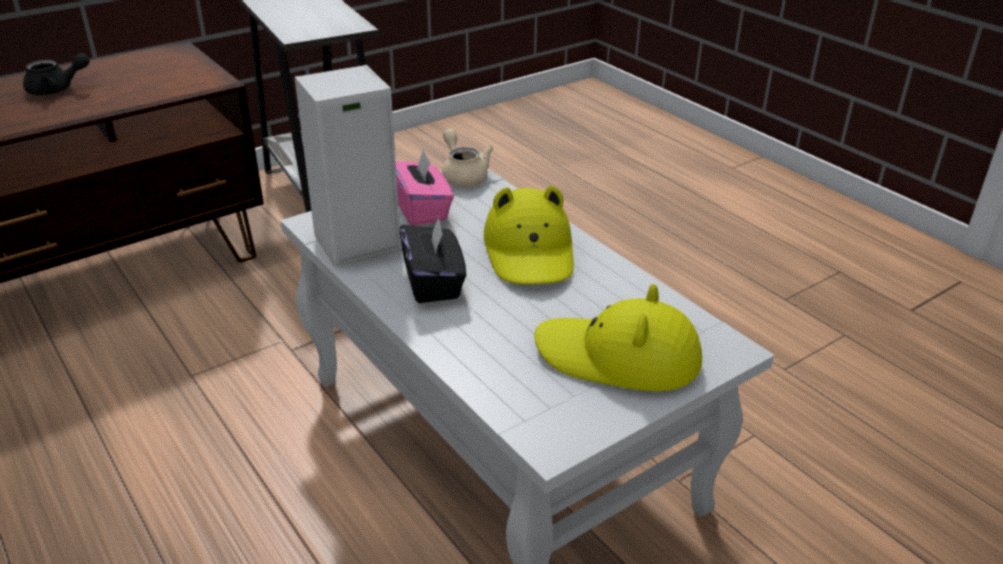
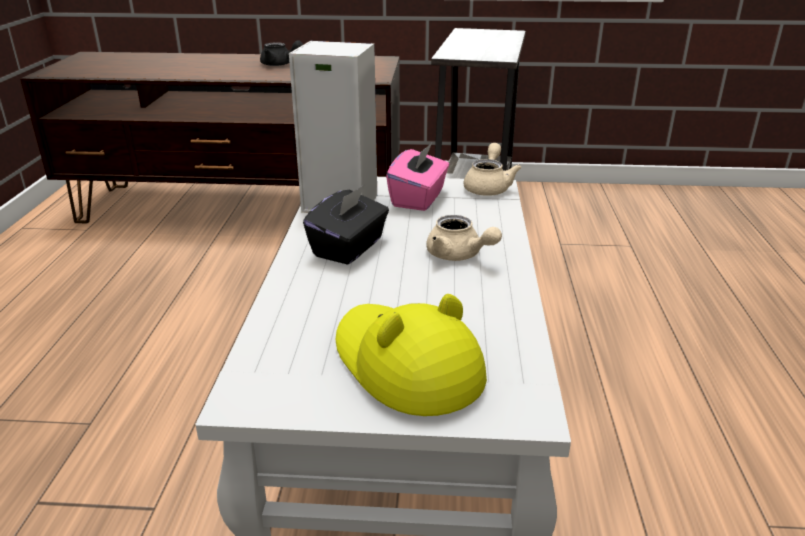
camera: 40 degrees right, 5 degrees down
(530, 251) = (459, 255): yellow hat -> beige teapot

